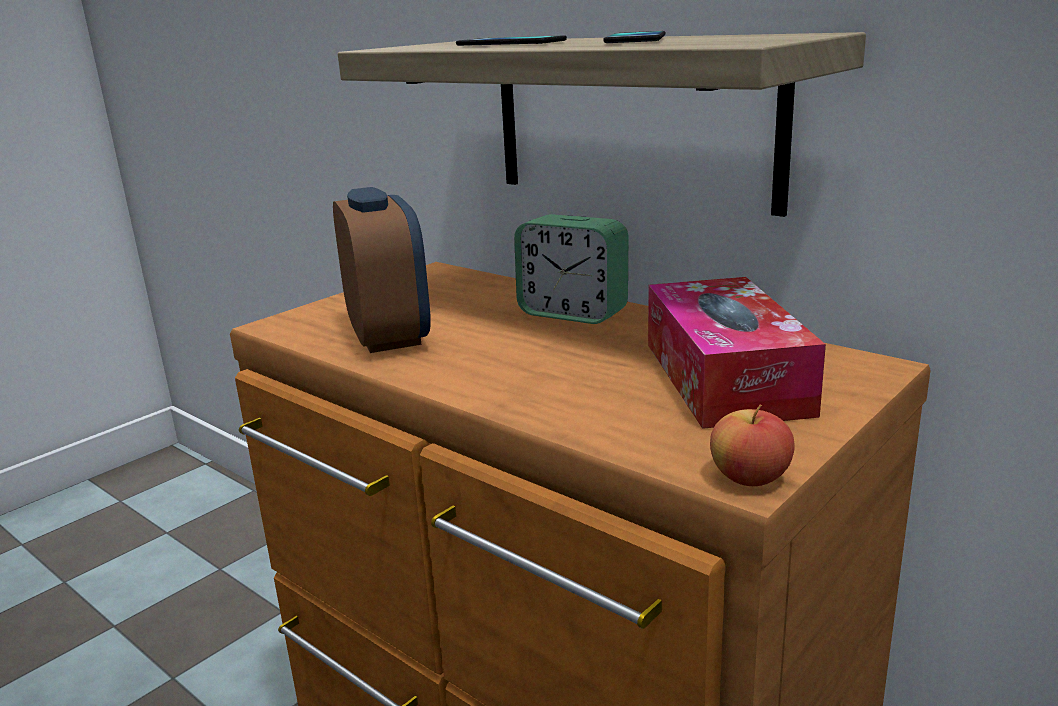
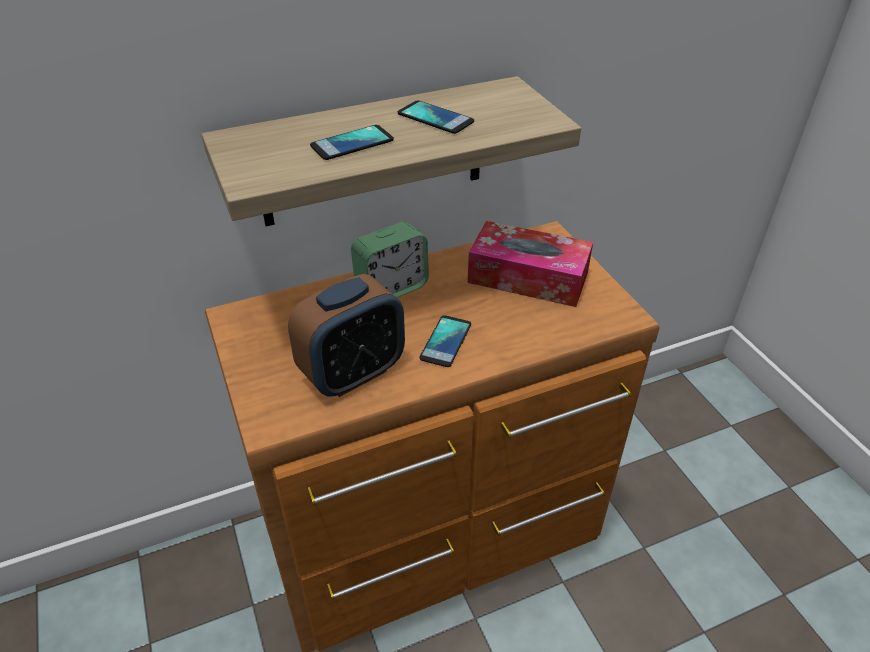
camera: 65 degrees left, 20 degrees up
(388, 336) = (353, 373): alarm clock -> alarm clock turned 135 degrees clockwise
(499, 364) = (446, 341): none -> phone
(750, 477) = (627, 314): apple -> none

